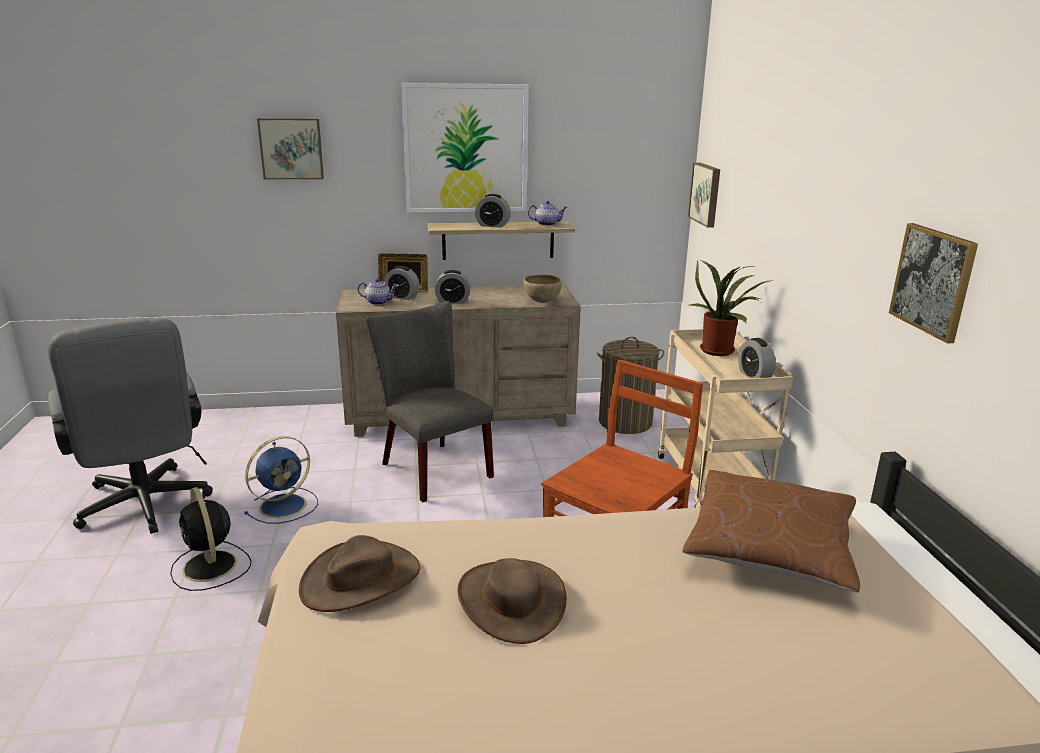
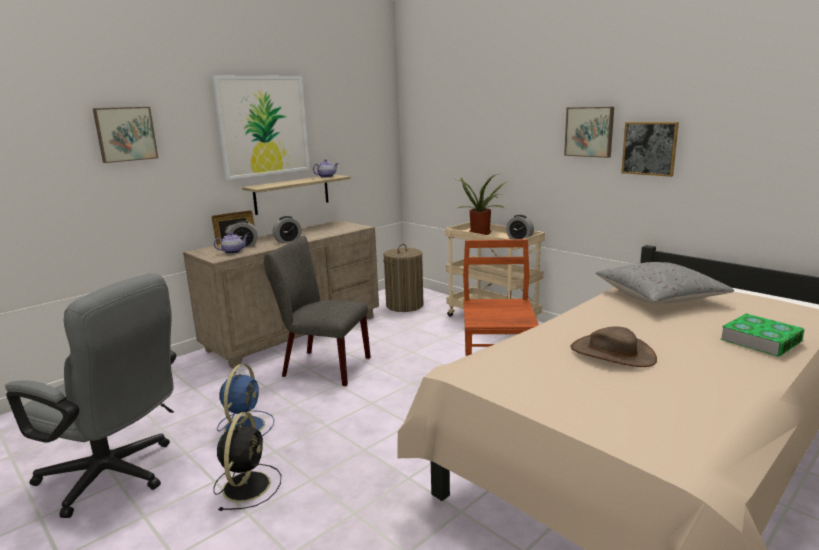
camera: 35 degrees left, 5 degrees down
(210, 567) = (247, 485): black fan -> black fan turned 105 degrees counterclockwise
(361, 579) = (526, 376): brown hat -> none
(492, 225) = (294, 181): alarm clock -> none
(541, 302) = (347, 230): brown bowl -> none
(706, 194) = (418, 144): picture -> picture (589, 131)
(763, 694) = (760, 340): none -> book
(770, 548) = (658, 297): brown pillow -> grey pillow

